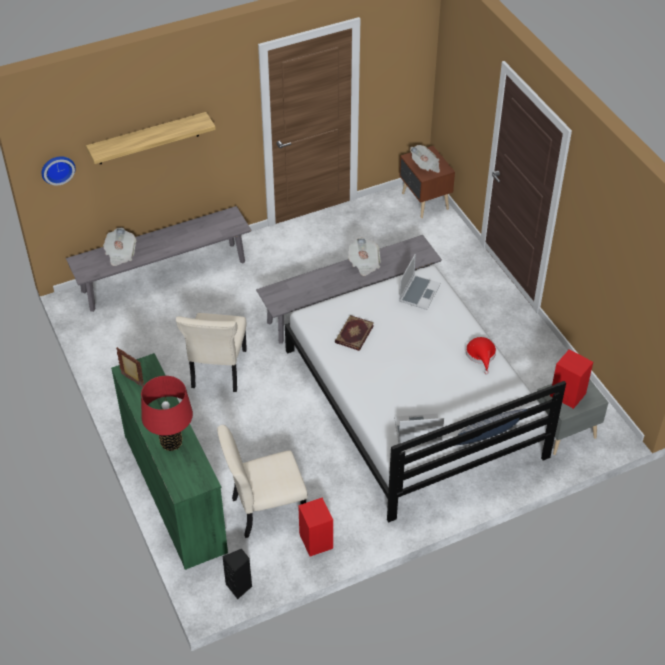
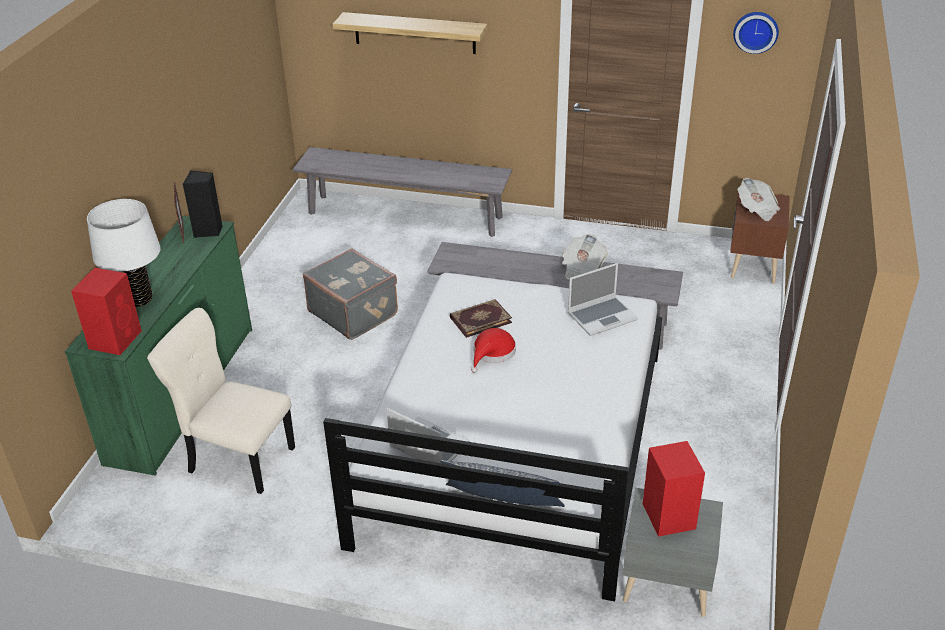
camera: 40 degrees right, 10 degrees down
(57, 168) = (310, 30): wall clock -> wall clock (756, 31)
(120, 254) = (357, 162): newspaper -> none
(171, 443) = (138, 299): red table lamp -> white table lamp
(218, 371) = (354, 312): beige chair -> grey suitcase
(239, 587) = (124, 514): black speaker -> black speaker (208, 231)
(315, 540) = (247, 518): red speaker -> red speaker (116, 339)
(481, 355) = (601, 412): red hat -> red hat (492, 353)

